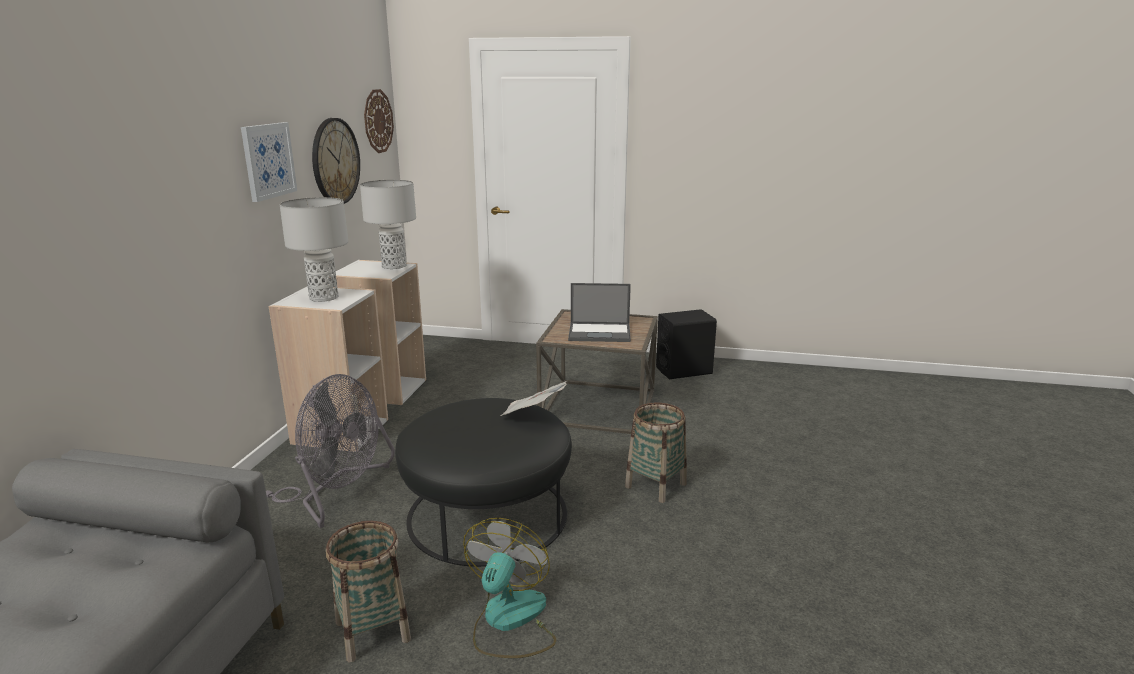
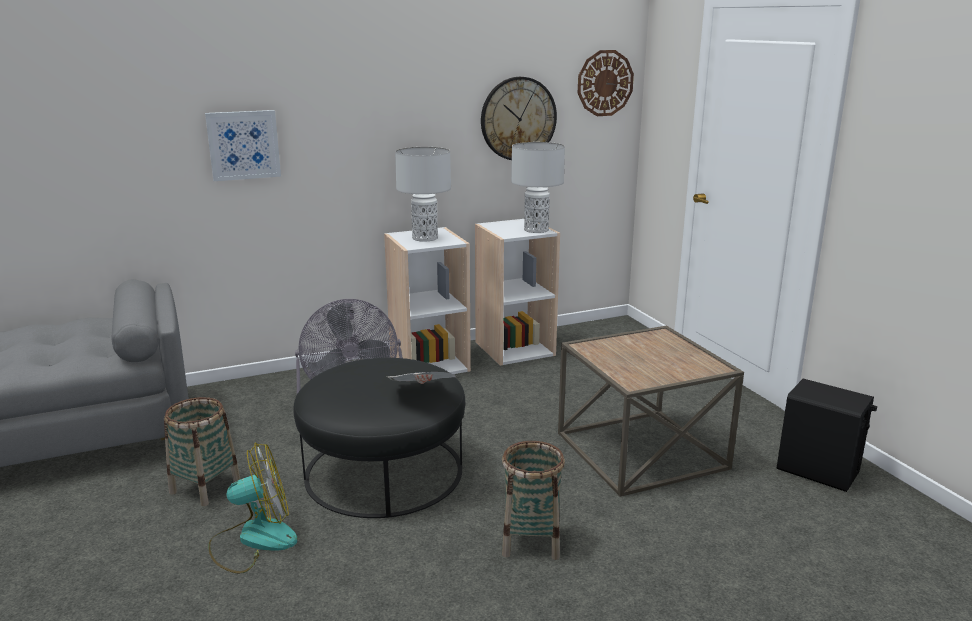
camera: 55 degrees right, 0 degrees up
(268, 160) = (416, 110): picture -> picture (243, 145)
(600, 333) = (639, 360): laptop -> none

